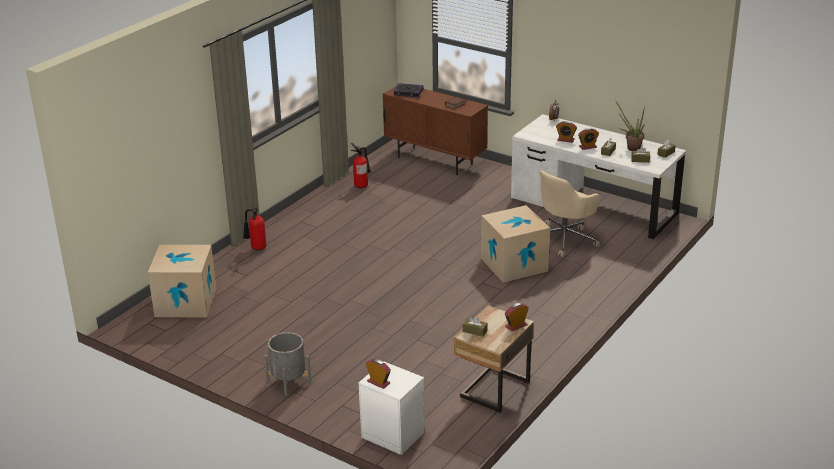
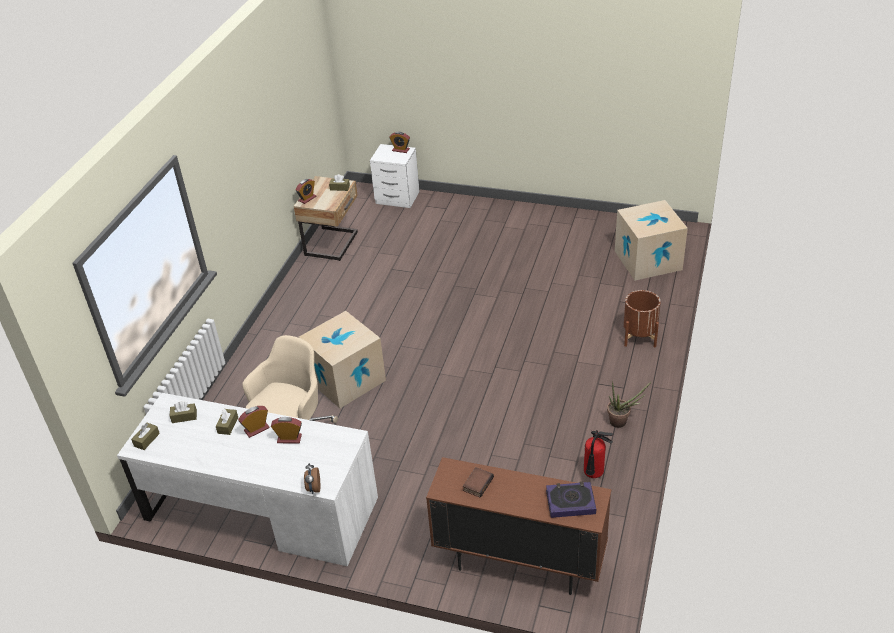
camera: 165 degrees right, 10 degrees up
(256, 248) = (639, 336): fire extinguisher -> brown planter
(288, 381) = (499, 215): grey planter -> none
(631, 148) = (195, 441): potted plant -> potted plant (621, 422)

